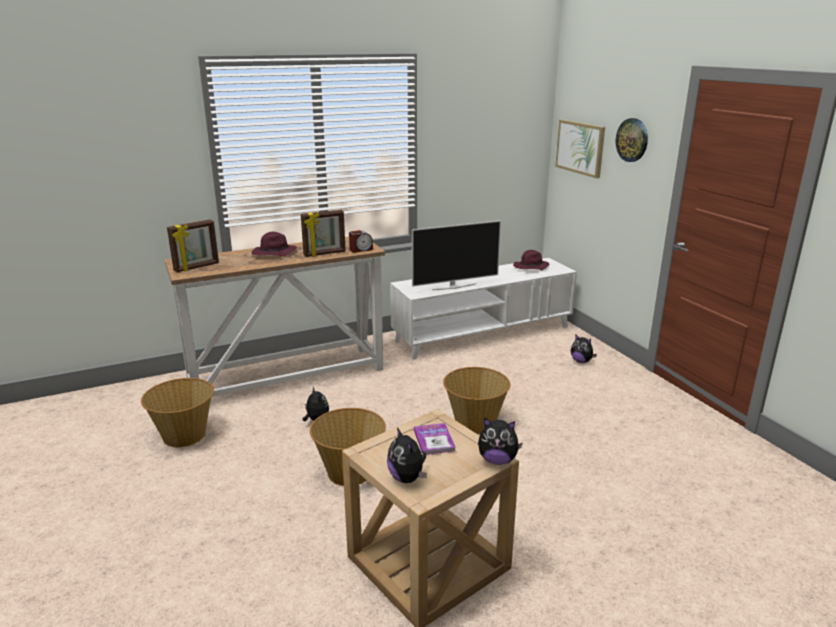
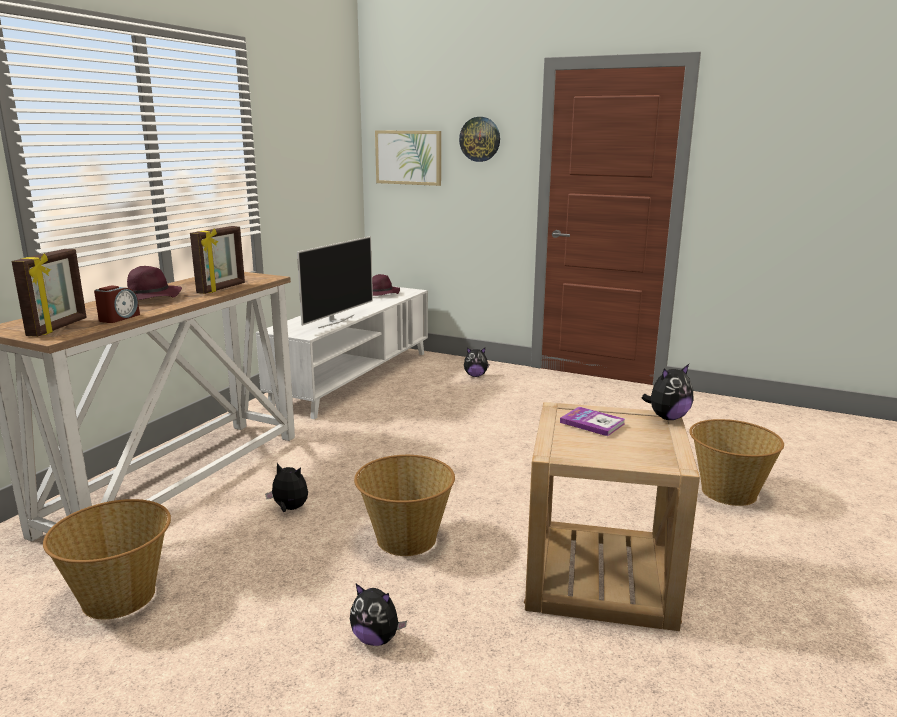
camera: 40 degrees left, 5 degrees down
(361, 249) = (259, 279): alarm clock -> alarm clock (118, 318)
(407, 478) = (631, 457): plush toy -> plush toy (376, 639)
(475, 423) = (461, 450): basket -> basket (727, 492)

